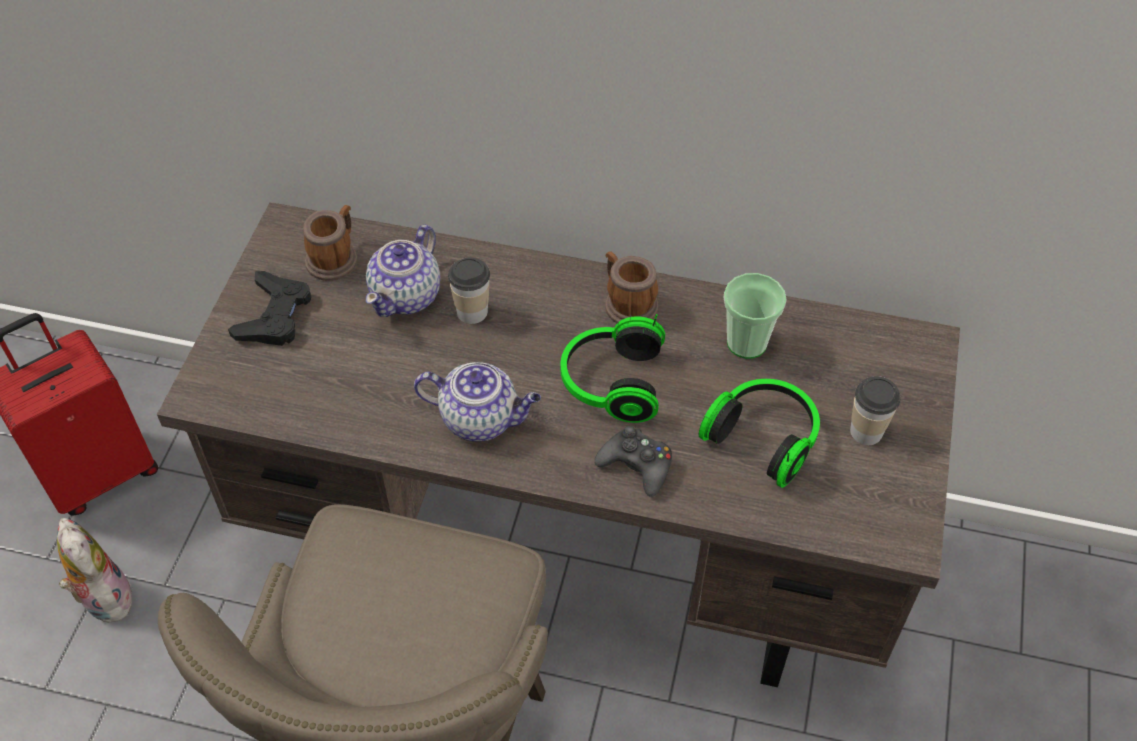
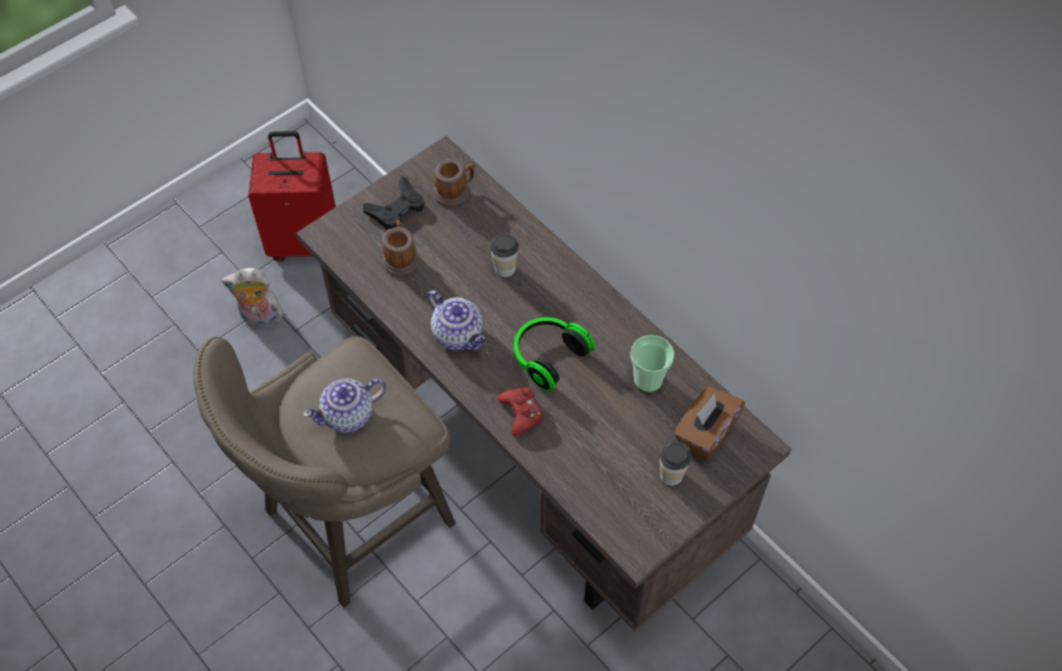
camera: 35 degrees right, 5 degrees up
(103, 597) = (260, 318): plush toy -> plush toy turned 90 degrees counterclockwise
(407, 295) = (476, 237): teapot -> teapot (349, 415)
(627, 303) = (598, 314): mug -> mug (400, 257)
(636, 465) = (522, 413): black game controller -> red game controller
(764, 438) = (608, 442): headphones -> none
(859, 363) = (705, 433): none -> brown tissue box

